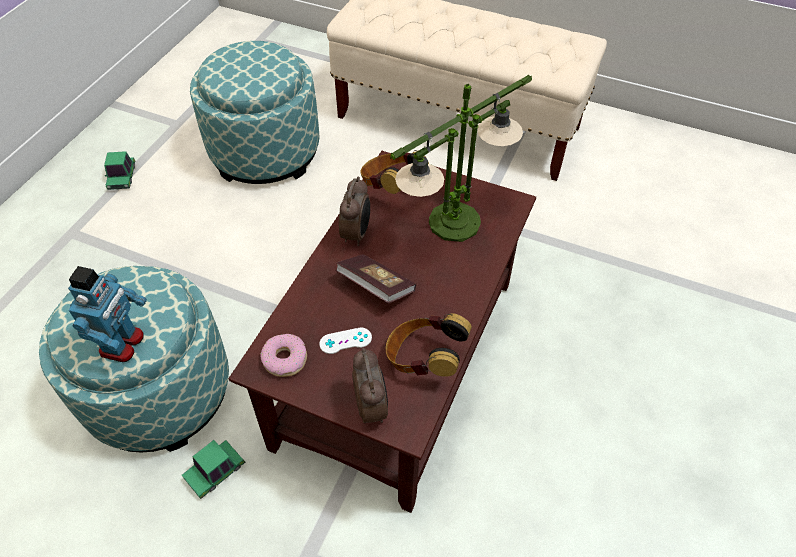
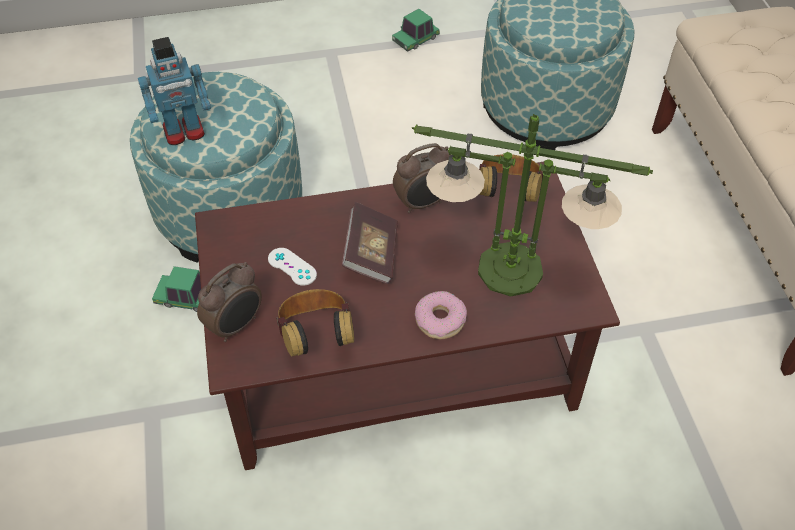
camera: 55 degrees right, 0 degrees up
(285, 359) = (240, 237): donut -> donut (440, 320)

